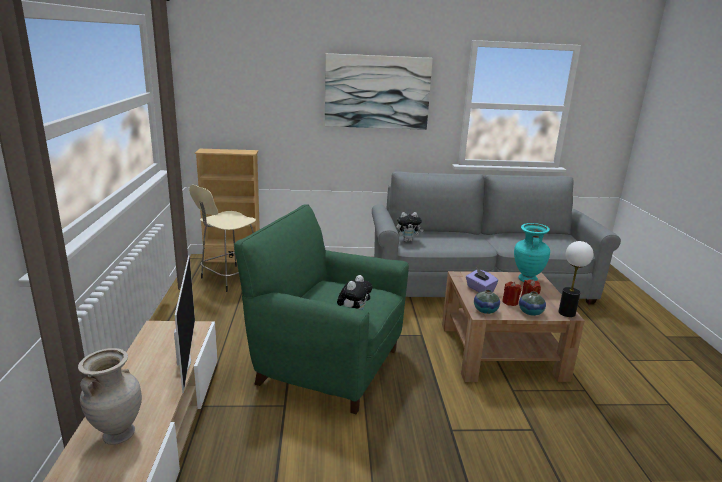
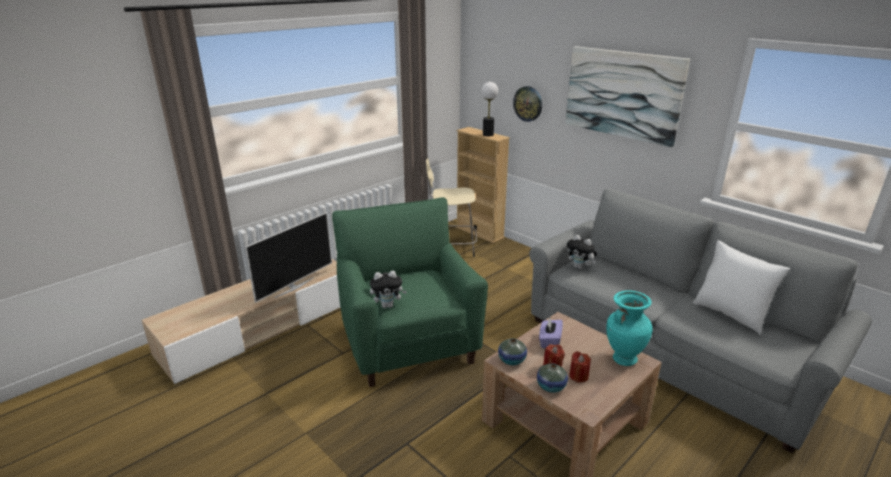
camera: 50 degrees right, 5 degrees up
(117, 435) = (211, 308): beige vase -> none
(276, 113) = (528, 103): none -> wall clock
(520, 235) = (730, 314): none -> white pillow
(567, 313) = (589, 410): table lamp -> table lamp (488, 135)

